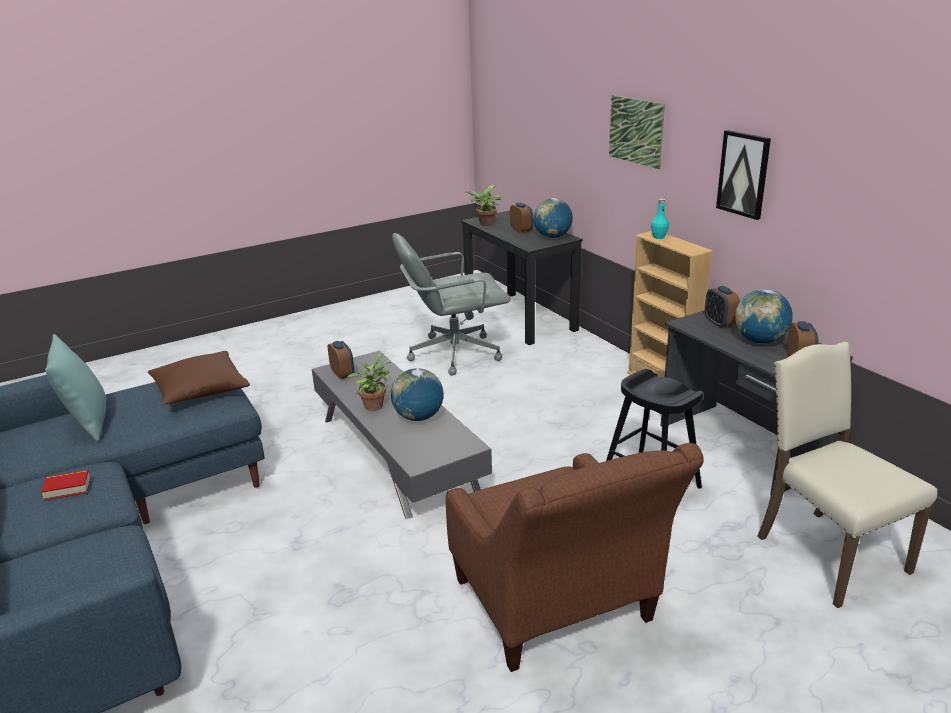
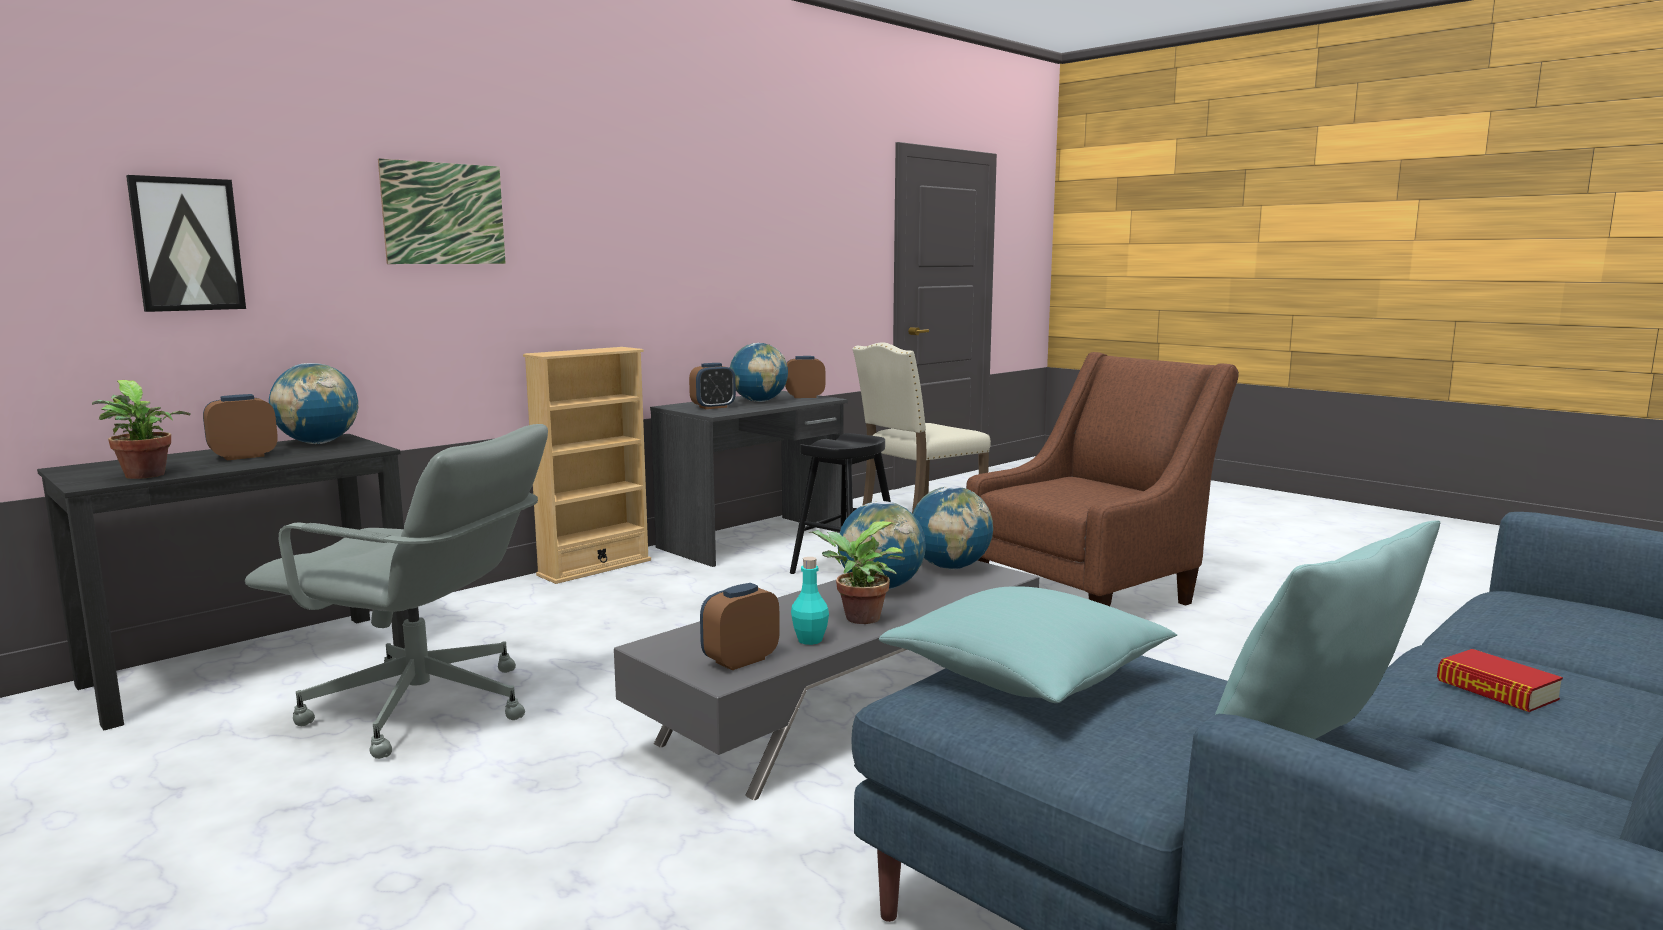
camera: 105 degrees left, 15 degrees down
(200, 390) = (1026, 676): brown pillow -> turquoise pillow
(445, 446) = (950, 567): none -> globe
(453, 353) = (423, 709): grey office chair -> grey office chair turned 45 degrees counterclockwise
(659, 237) = (562, 352): turquoise bottle -> turquoise bottle (810, 640)
(743, 174) = (636, 243): picture -> picture (187, 244)

